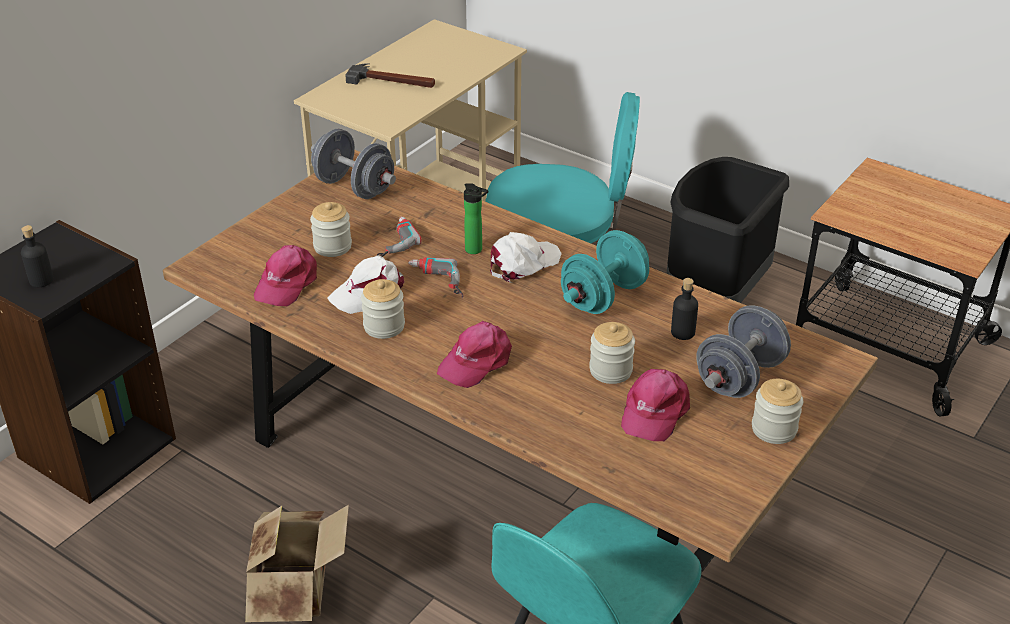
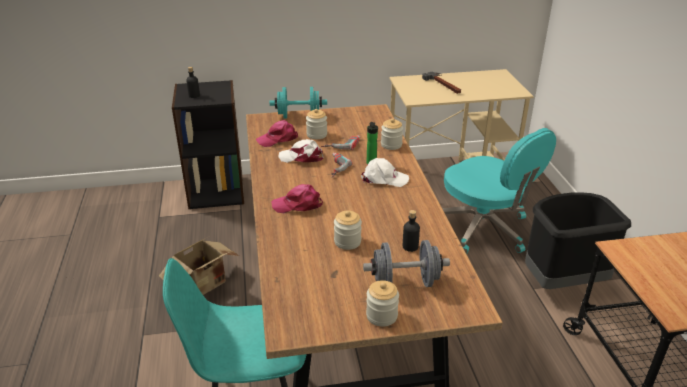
camera: 45 degrees right, 5 degrees down
(354, 187) = (362, 118): grey dumbbell -> none
(384, 326) = (285, 172): jar -> jar (391, 145)
(603, 296) = (397, 211): turquoise dumbbell -> turquoise dumbbell (299, 116)
(654, 411) = (337, 270): pink cap -> none

